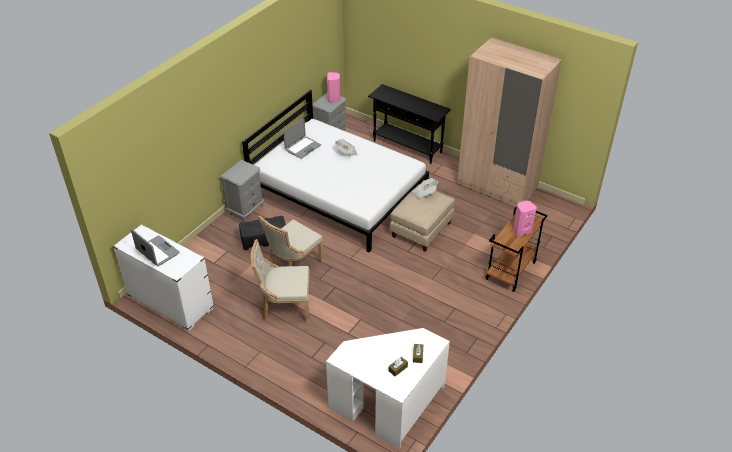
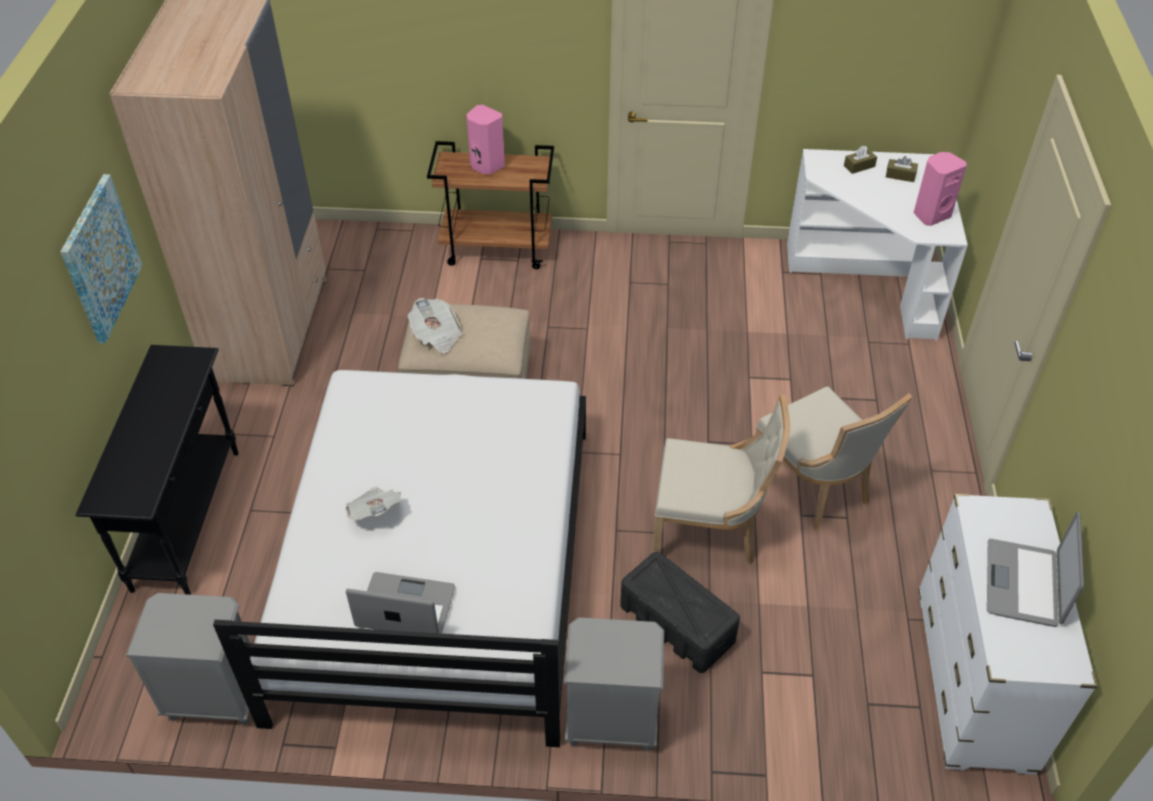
camera: 120 degrees left, 5 degrees up
(334, 99) = (167, 619): pink speaker -> pink speaker (930, 214)
(450, 63) = (100, 258): none -> picture

